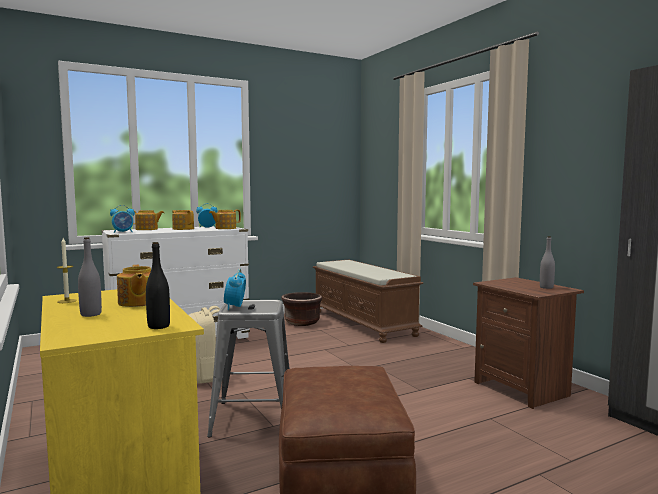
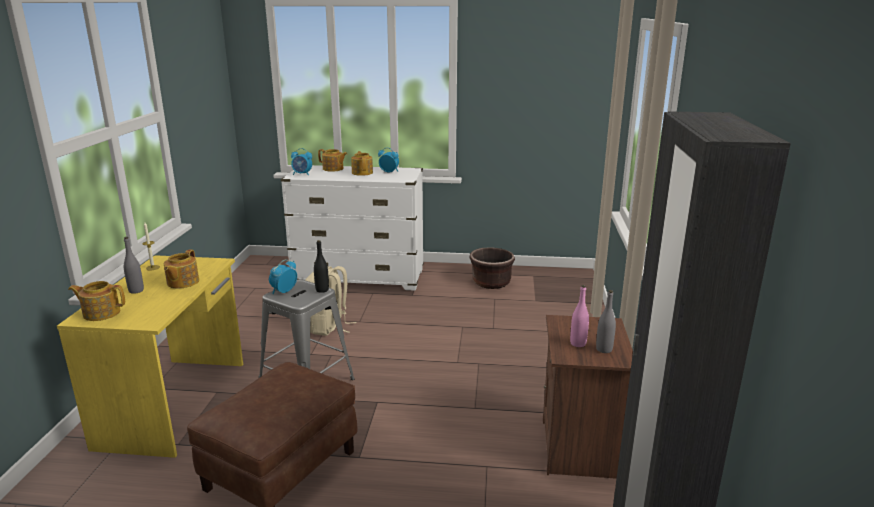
camera: 35 degrees right, 15 degrees up
(158, 326) = (141, 319): black bottle -> black bottle (322, 290)
(225, 228) = (398, 177): teapot -> teapot (101, 313)
(363, 323) = (553, 301): brown bench -> none
(526, 288) = (578, 343): none -> pink bottle

